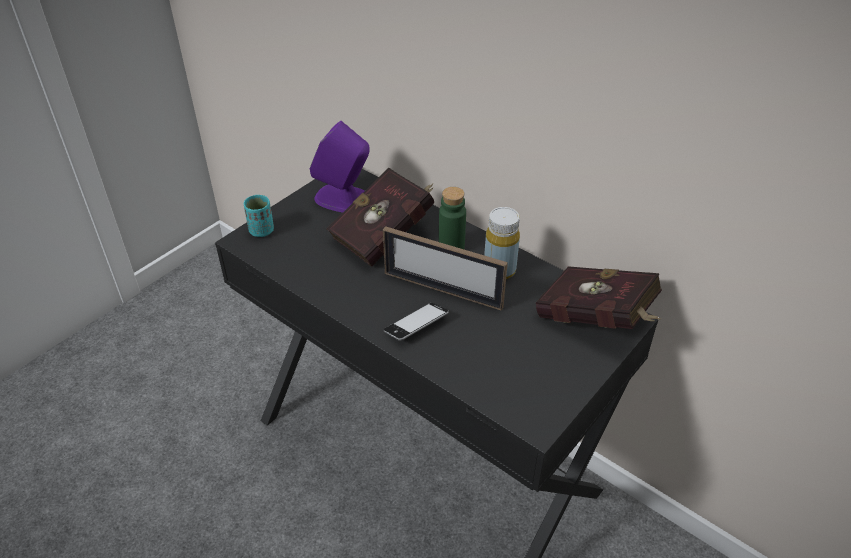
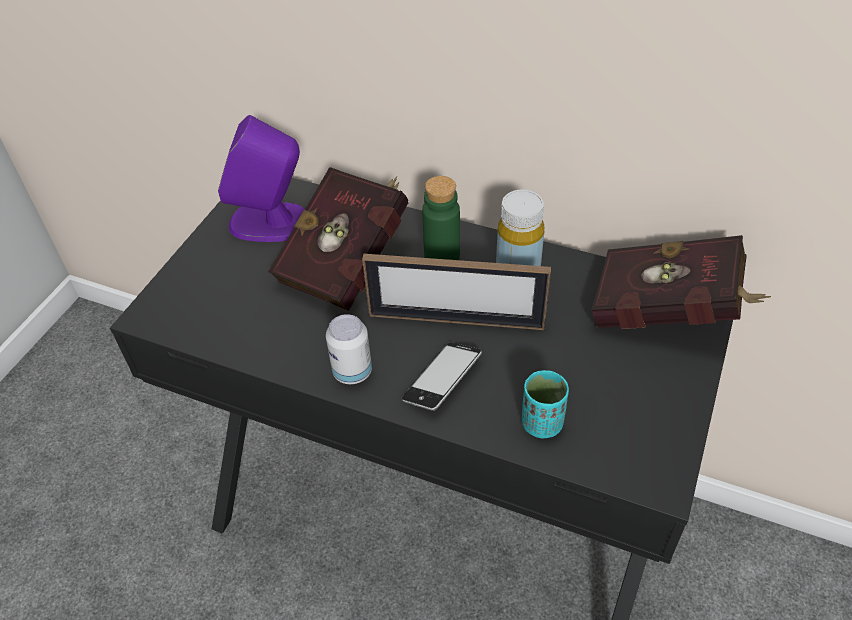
camera: 15 degrees left, 5 degrees up
(261, 231) = (172, 295): turquoise cup -> turquoise cup (542, 423)
(358, 305) = (352, 372): none -> can

